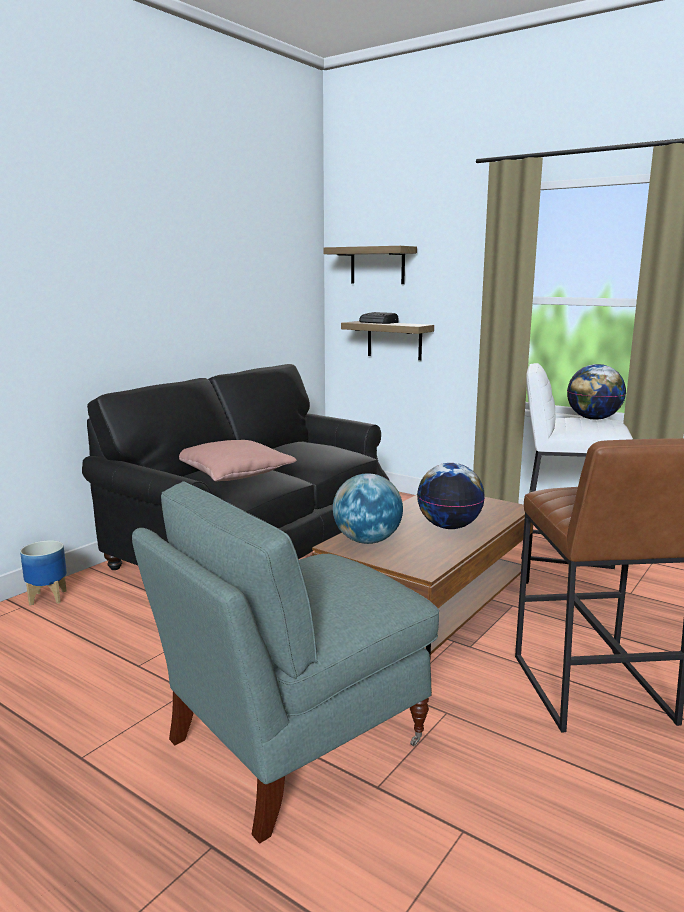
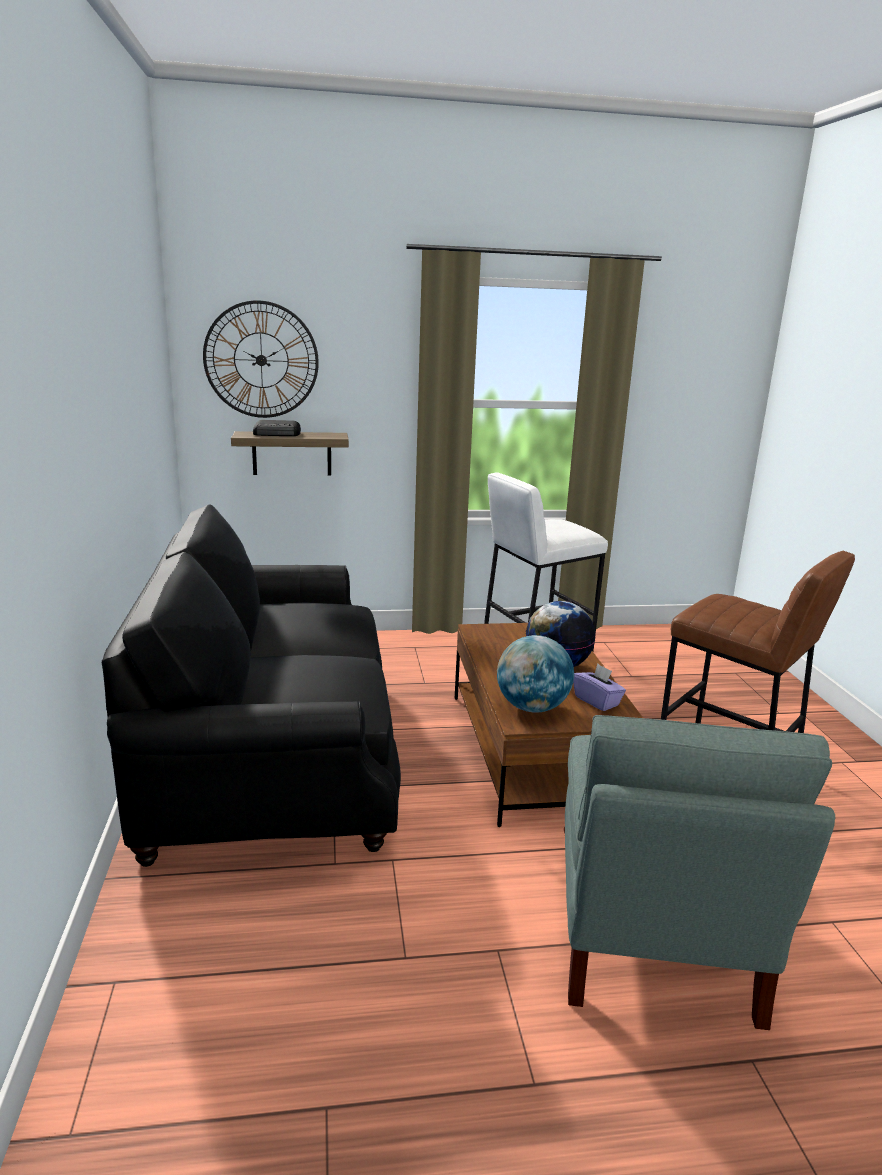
camera: 45 degrees left, 5 degrees up
(48, 597) = (128, 948): planter -> none
(233, 475) = (302, 676): pink pillow -> none
(377, 265) = (261, 360): shelf -> wall clock
(427, 554) = (597, 701): none -> purple tissue box
(593, 419) = (555, 522): globe -> none

